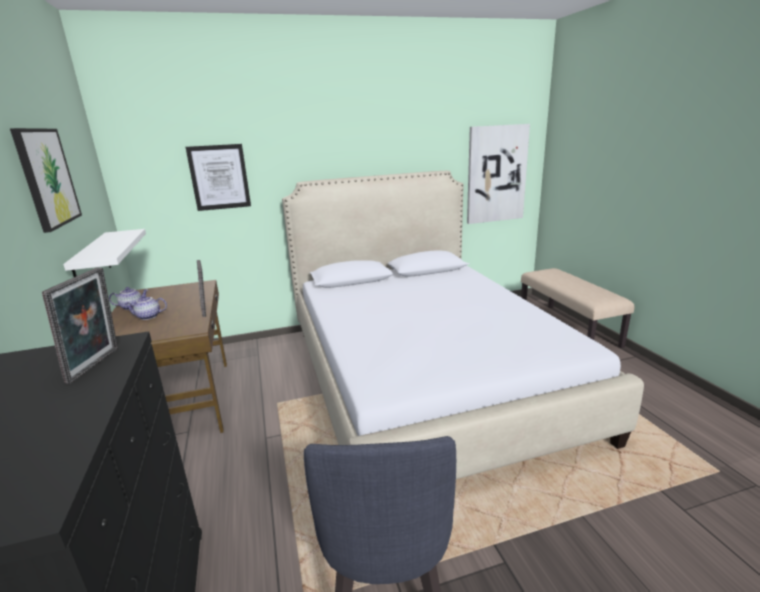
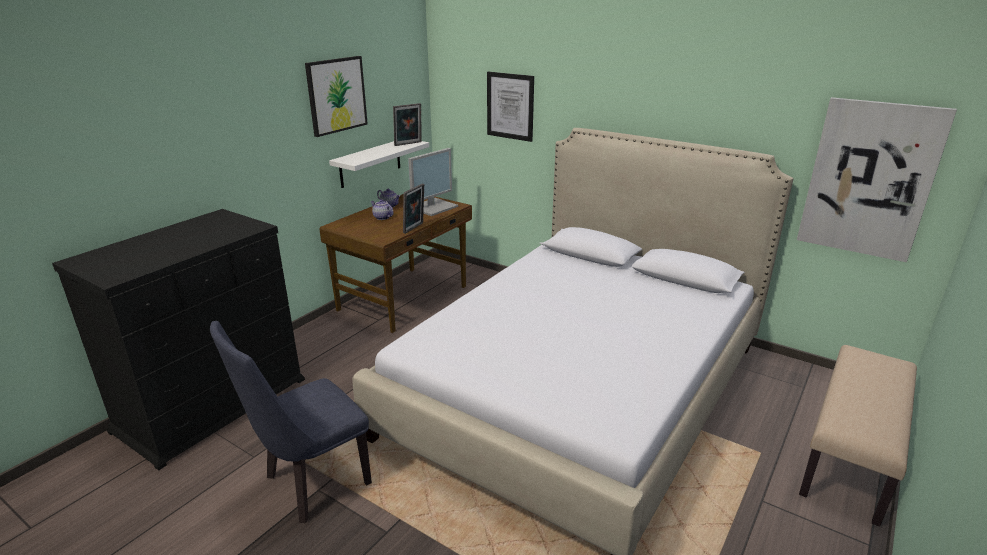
camera: 50 degrees right, 5 degrees up
(97, 365) = (228, 234): picture frame -> picture frame (408, 144)
(184, 292) = (433, 207): none -> monitor

